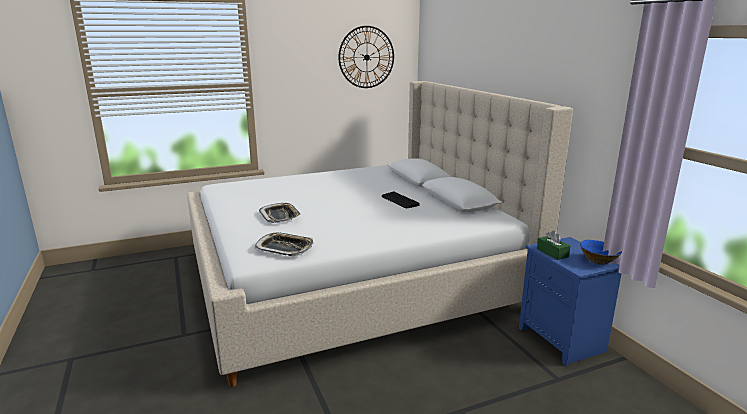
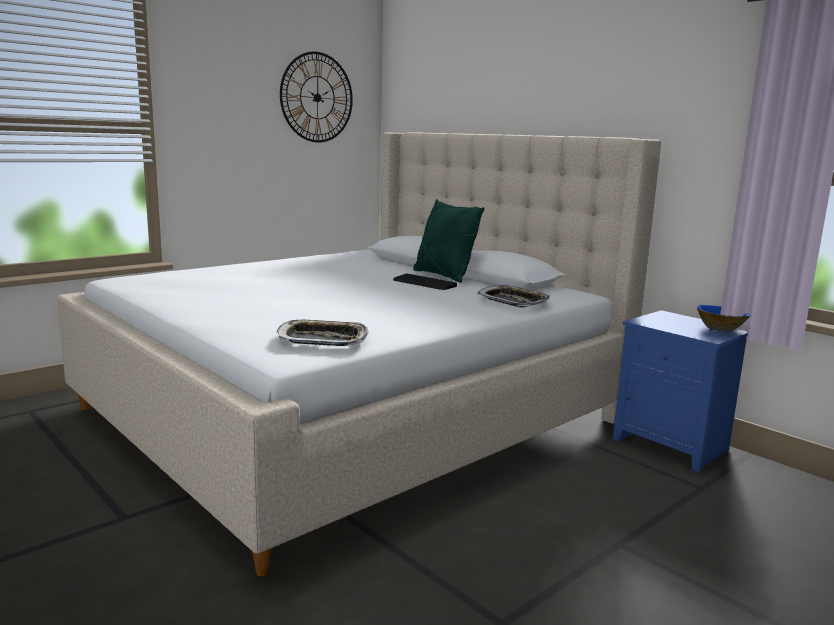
camera: 20 degrees left, 5 degrees down
(280, 216) = (269, 307): tray -> tray (513, 301)
(420, 194) = (443, 276): none -> green pillow
(552, 253) = (662, 326): green tissue box -> none

